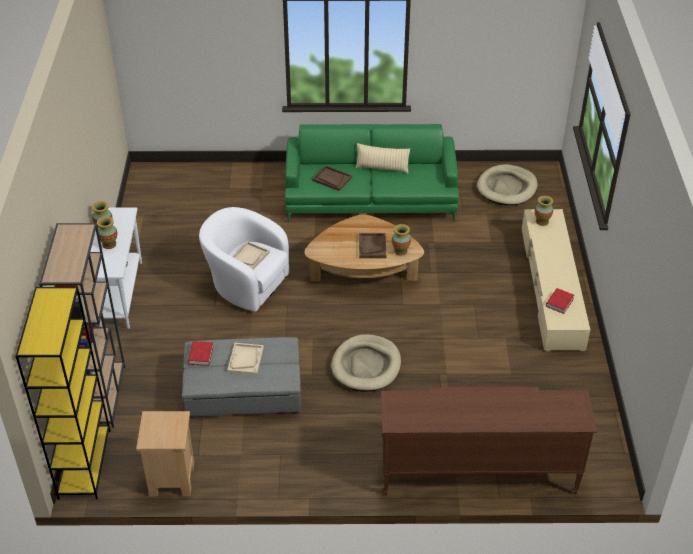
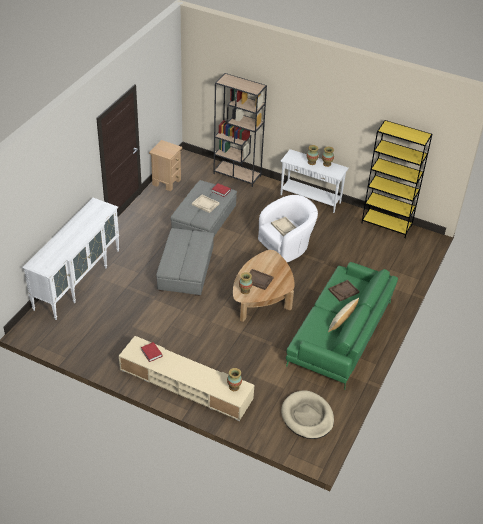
camera: 115 degrees right, 0 degrees up
(84, 463) = (198, 161): yellow bookcase -> yellow bookcase (387, 224)
(366, 365) = (185, 270): beige dog bed -> grey ottoman
(478, 475) = (78, 280): brown cabinet -> white cabinet

